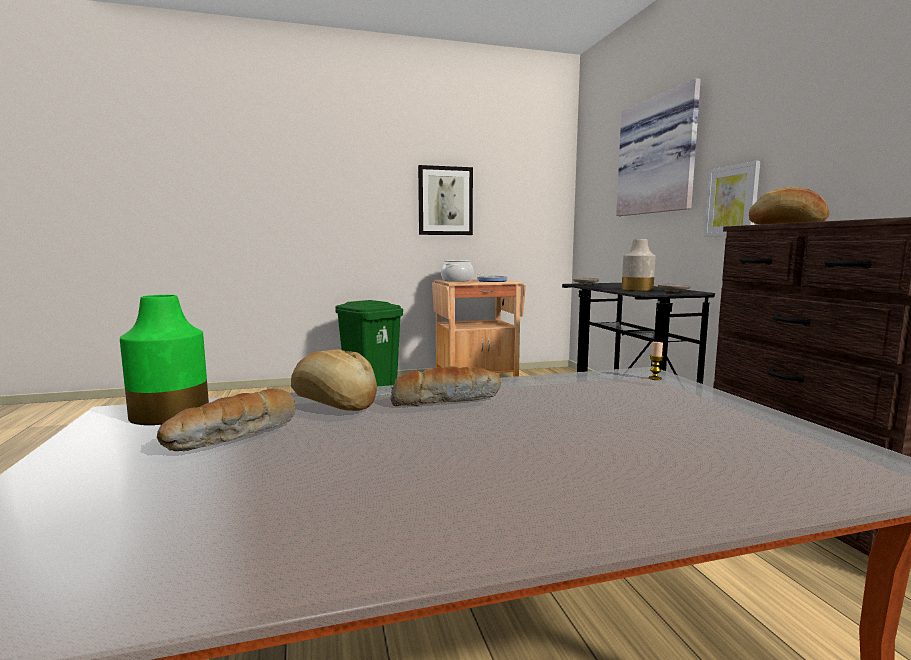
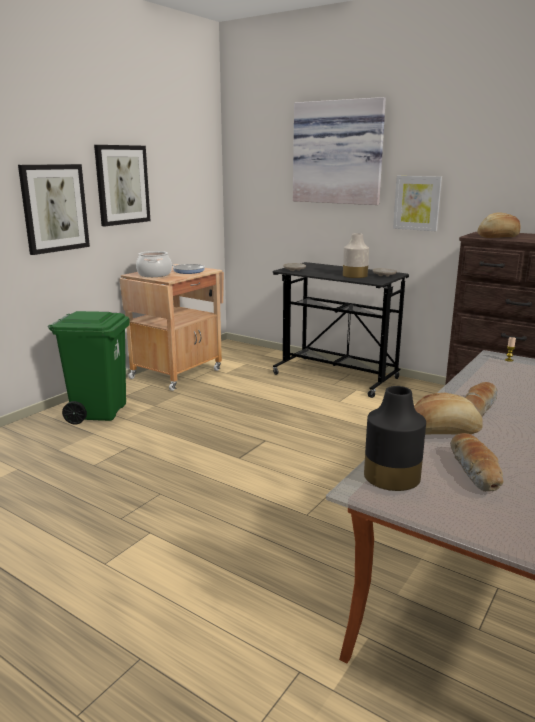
camera: 40 degrees left, 10 degrees up
(169, 413) = (391, 476): green vase -> black vase
(372, 215) = (54, 208): none -> picture

